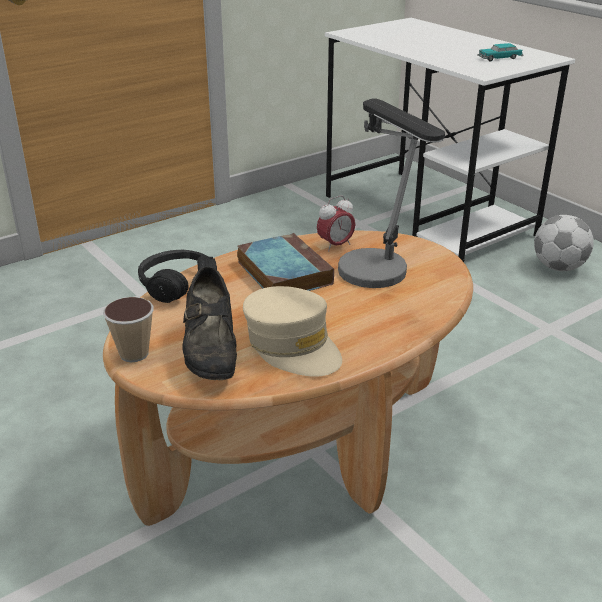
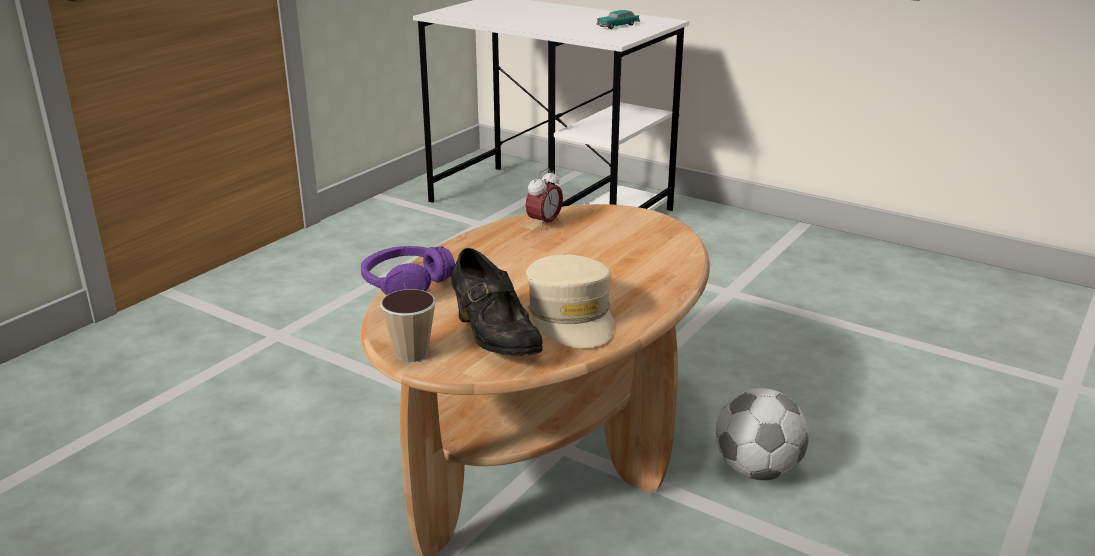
camera: 20 degrees left, 5 degrees down
(178, 285) = (406, 284): black headphones -> purple headphones
(282, 272) = (508, 255): book -> none
(292, 345) = (571, 317): beige cap -> beige cap turned 45 degrees clockwise
(380, 281) = (613, 248): table lamp -> none
(559, 267) = (707, 235): football -> football (758, 470)

